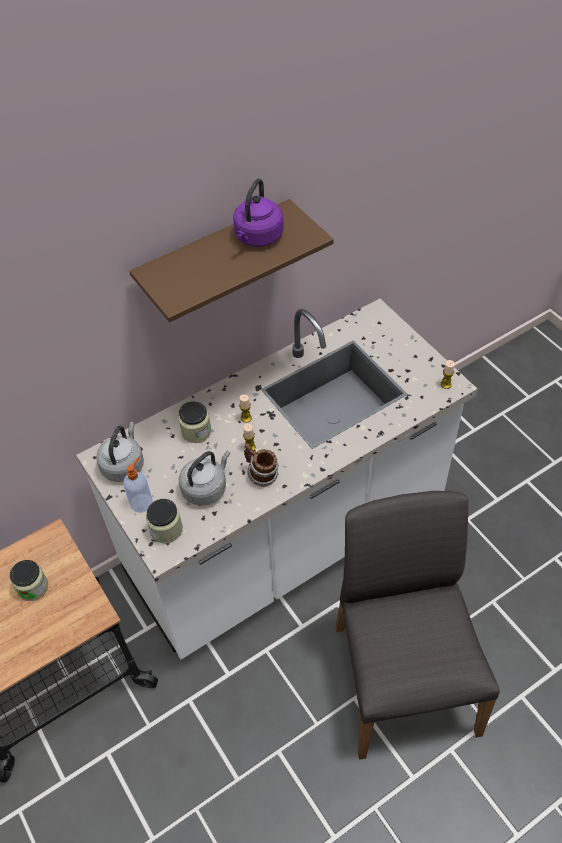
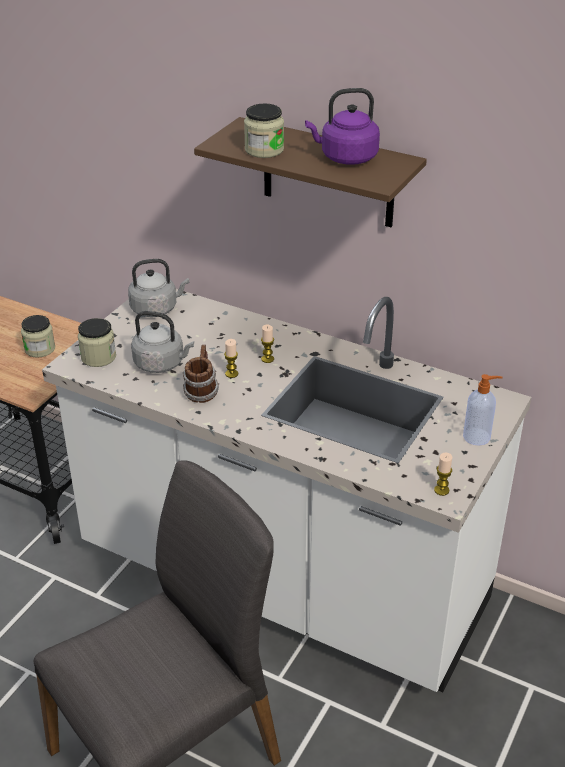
camera: 60 degrees right, 15 degrees down
(142, 502) = (120, 333): soap dispenser -> soap dispenser (477, 437)
(196, 431) = (226, 335): jar -> jar (264, 150)

